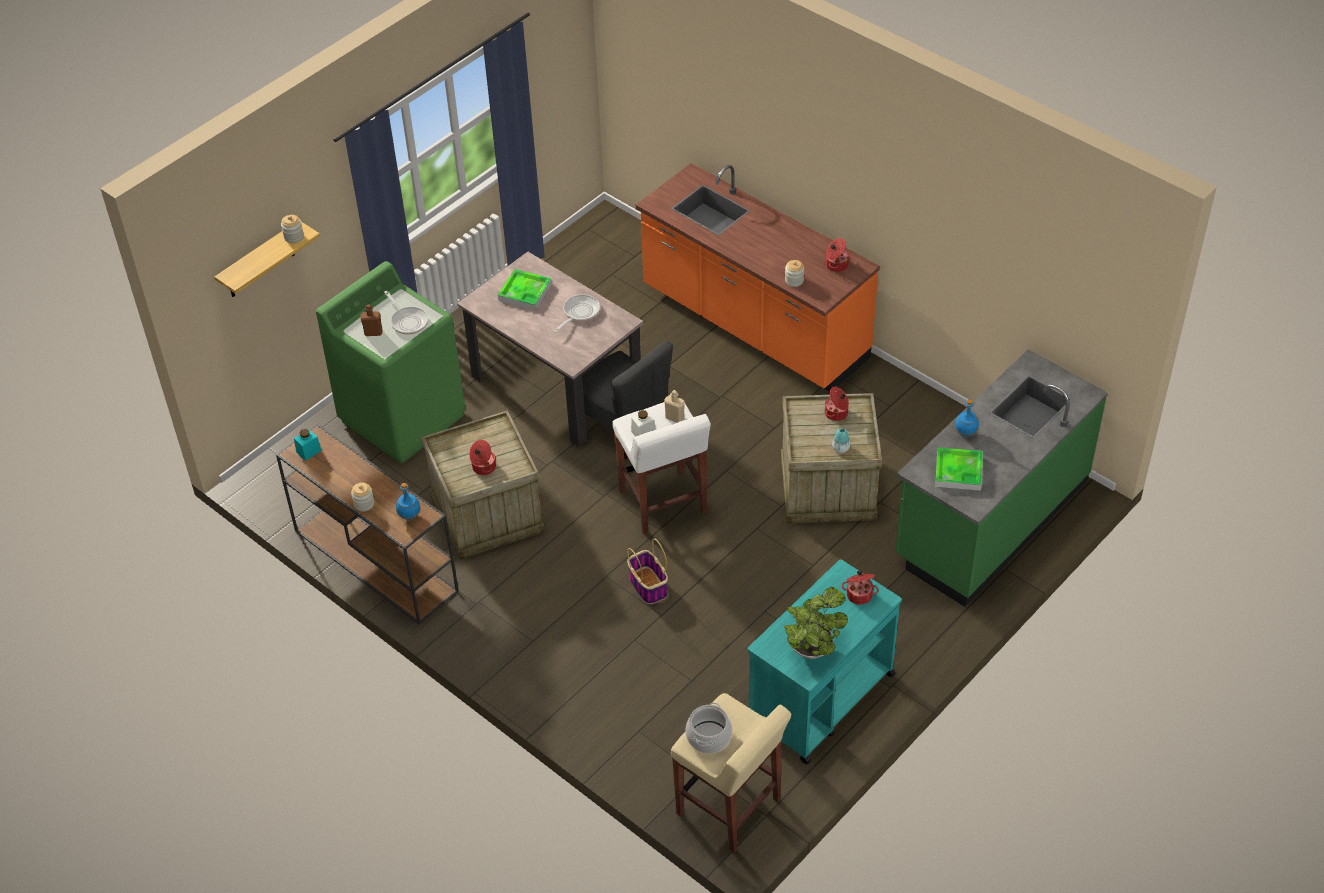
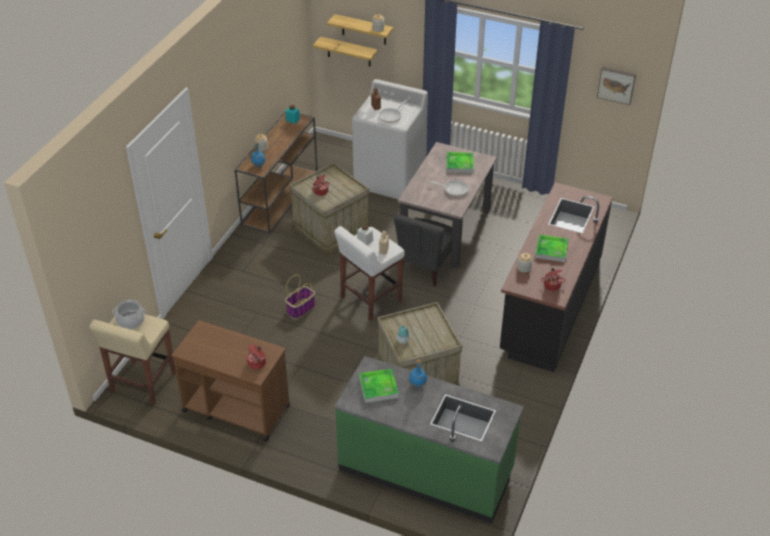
camera: 70 degrees right, 5 degrees down
(246, 313) = (349, 52): none -> shelf
(403, 417) = (390, 178): green washing machine -> white washing machine
(563, 54) = (616, 85): none -> picture
(754, 325) = (550, 306): orange counter -> black counter
(771, 247) = (551, 250): none -> tray
(813, 647) = (207, 349): potted plant -> none
(820, 700) = (235, 408): turquoise cart -> brown cart
(837, 413) = (435, 332): cooking pot -> none

